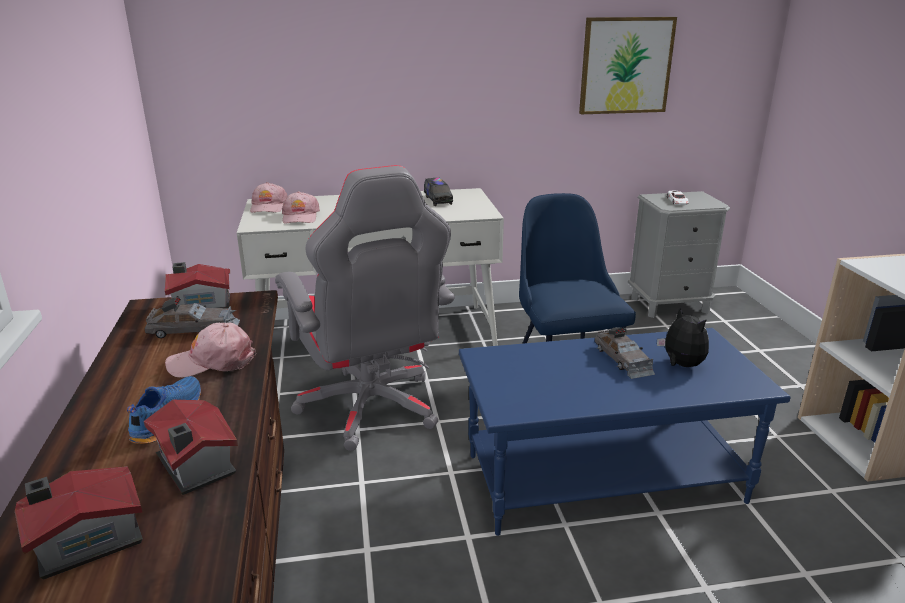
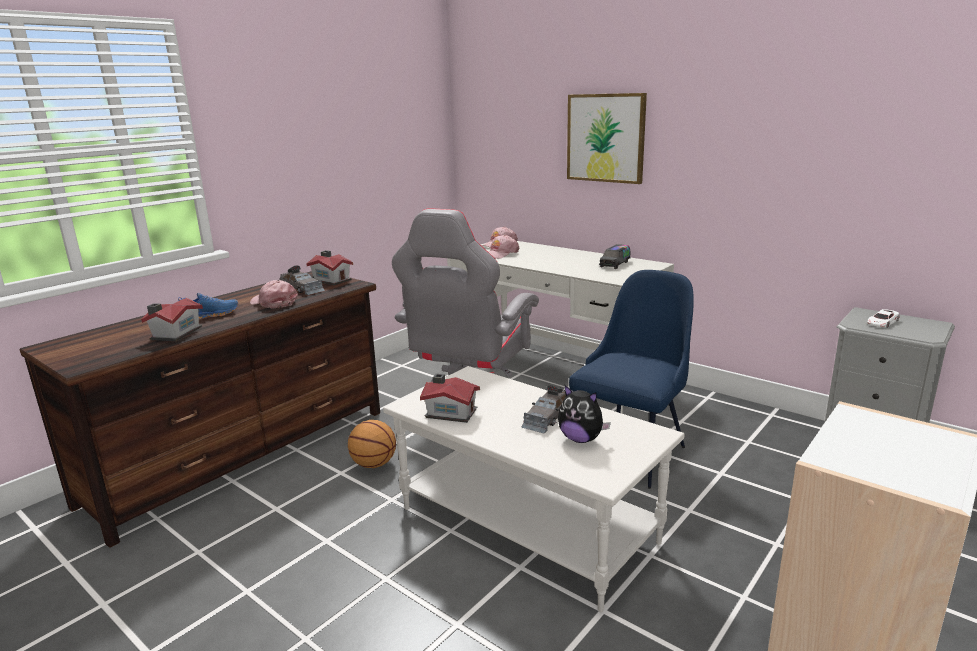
camera: 50 degrees right, 5 degrees down
(85, 541) = (106, 339): toy house -> toy house (450, 412)
(384, 518) = (373, 464): none -> basketball
(603, 477) = (529, 524): blue coffee table -> white coffee table
(625, 65) = (845, 154): picture -> picture (605, 138)
(681, 365) = (581, 439): plush toy -> plush toy turned 105 degrees clockwise

